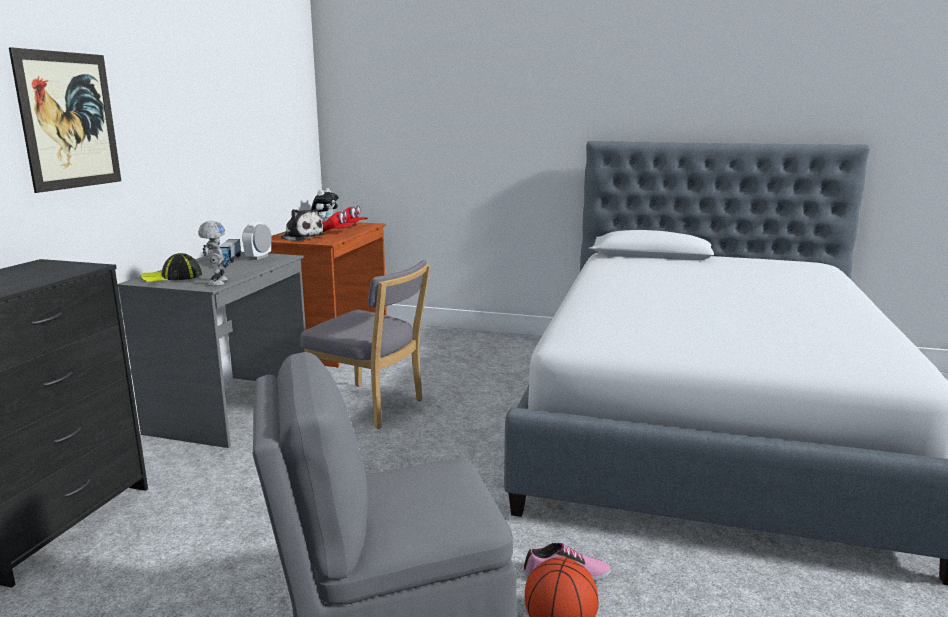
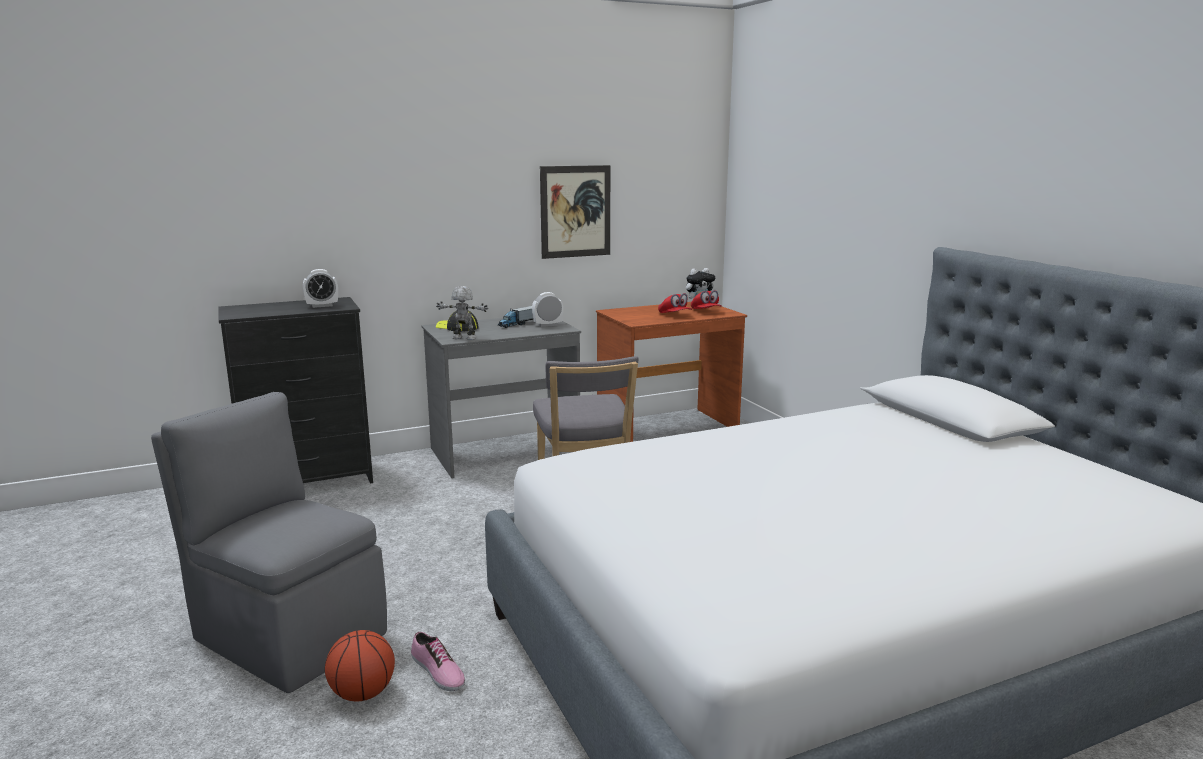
camera: 50 degrees right, 0 degrees up
(48, 271) = (322, 306): none -> alarm clock
(69, 120) = (394, 198): picture -> picture (575, 211)
(217, 282) = (464, 338): toy robot -> toy robot turned 120 degrees counterclockwise
(301, 237) = (633, 314): plush toy -> none

